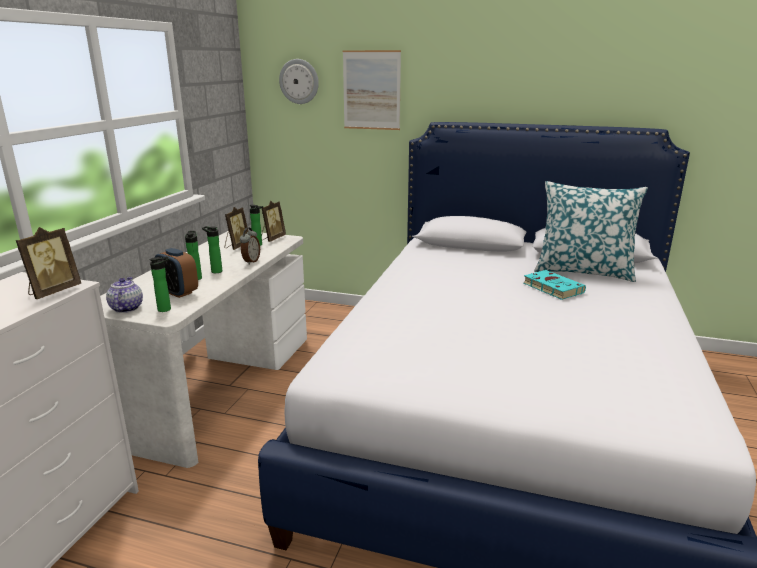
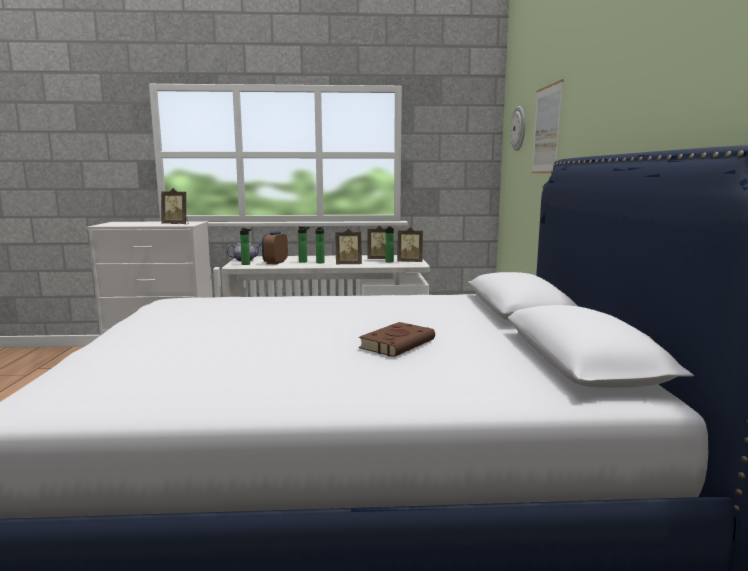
camera: 70 degrees right, 10 degrees down
(251, 261) = (348, 264): alarm clock -> picture frame
(551, 287) = (398, 343): turquoise book -> brown book
(583, 271) = (487, 356): pillow -> none

